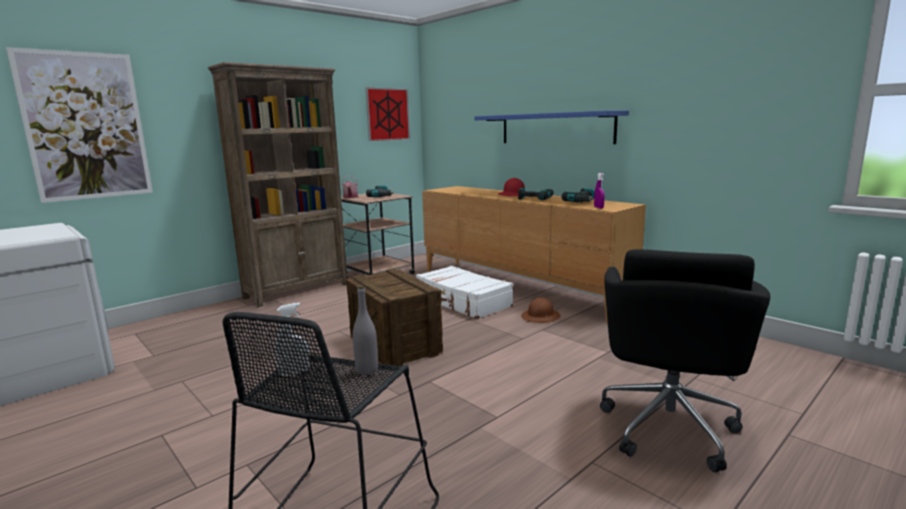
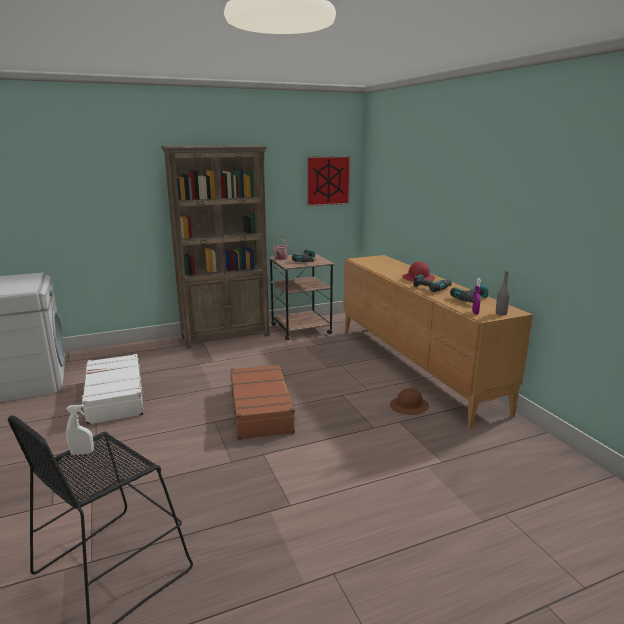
camera: 20 degrees right, 5 degrees up
(86, 126) = (66, 197): picture -> none
(367, 370) = (127, 464): grey bottle -> grey bottle (501, 314)
(394, 345) = (261, 410): crate -> brown suitcase
(462, 302) = (351, 374): white suitcase -> white suitcase (114, 397)
(555, 128) = (465, 217): blue shelf -> none
(667, 426) = (430, 559): black office chair -> none

